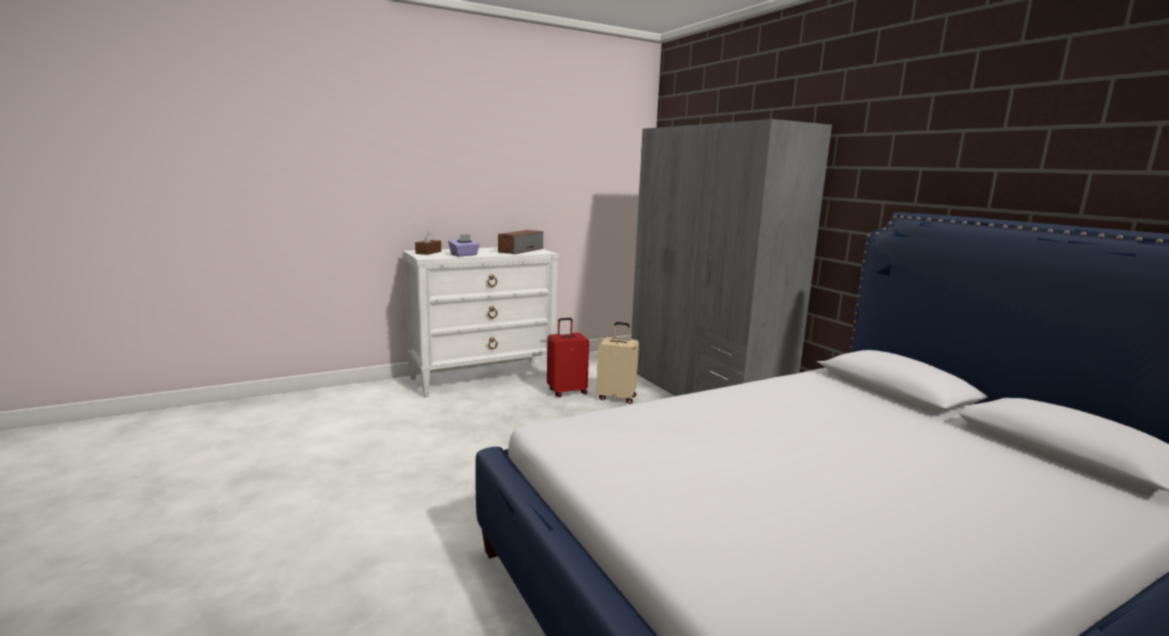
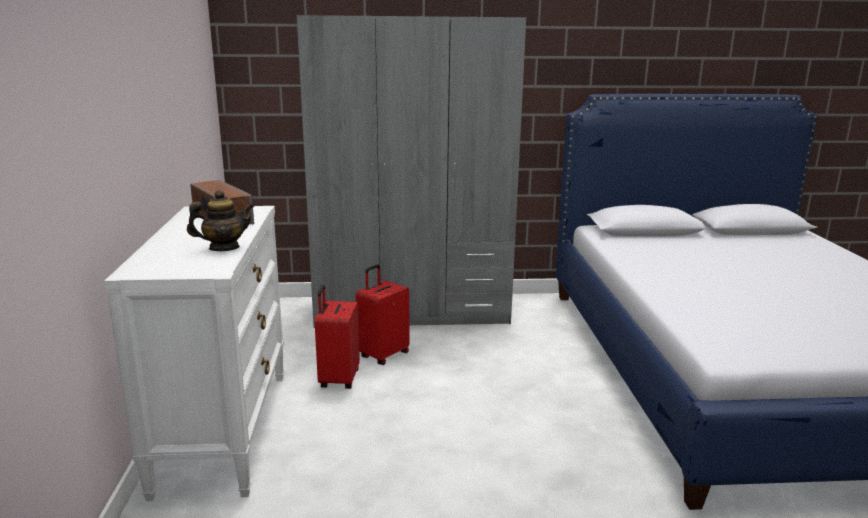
camera: 65 degrees left, 5 degrees up
(428, 252) = (163, 265): brown tissue box -> none
(464, 255) = (224, 248): purple tissue box -> teapot
(617, 397) = (383, 355): beige suitcase -> red suitcase

